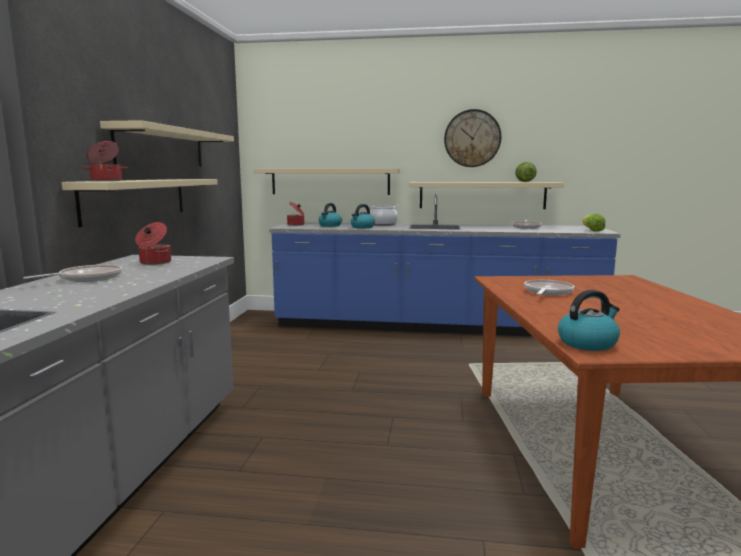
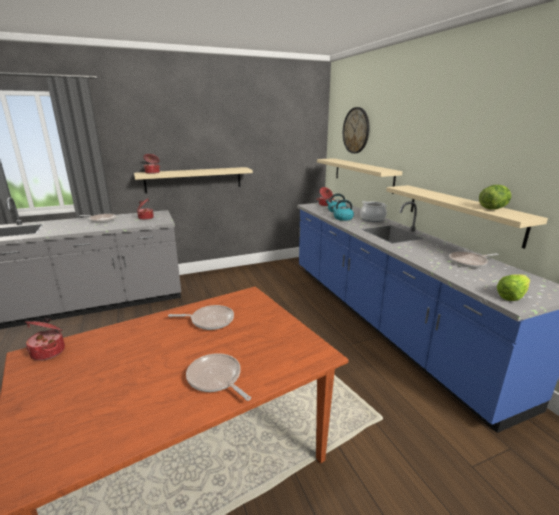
camera: 60 degrees right, 10 degrees up
(162, 148) = (221, 150): beige shelf -> none
(472, 138) = (462, 148): wall clock -> wall clock (356, 130)
(587, 343) = (49, 351): kettle -> cooking pot
(658, 299) = (216, 378): none -> frying pan

